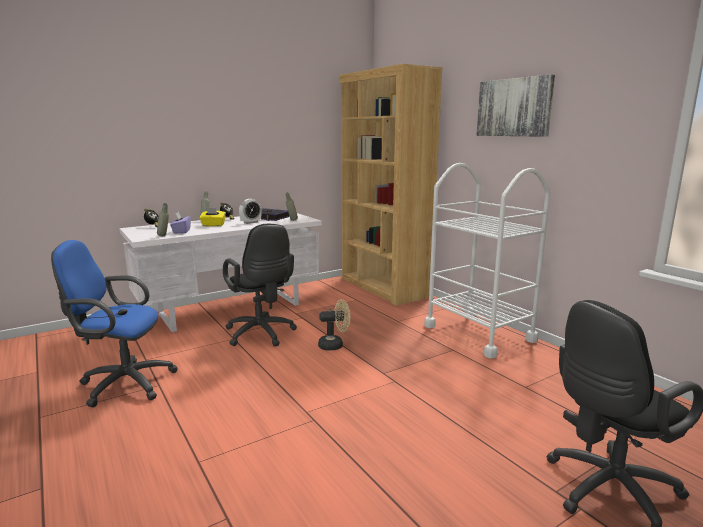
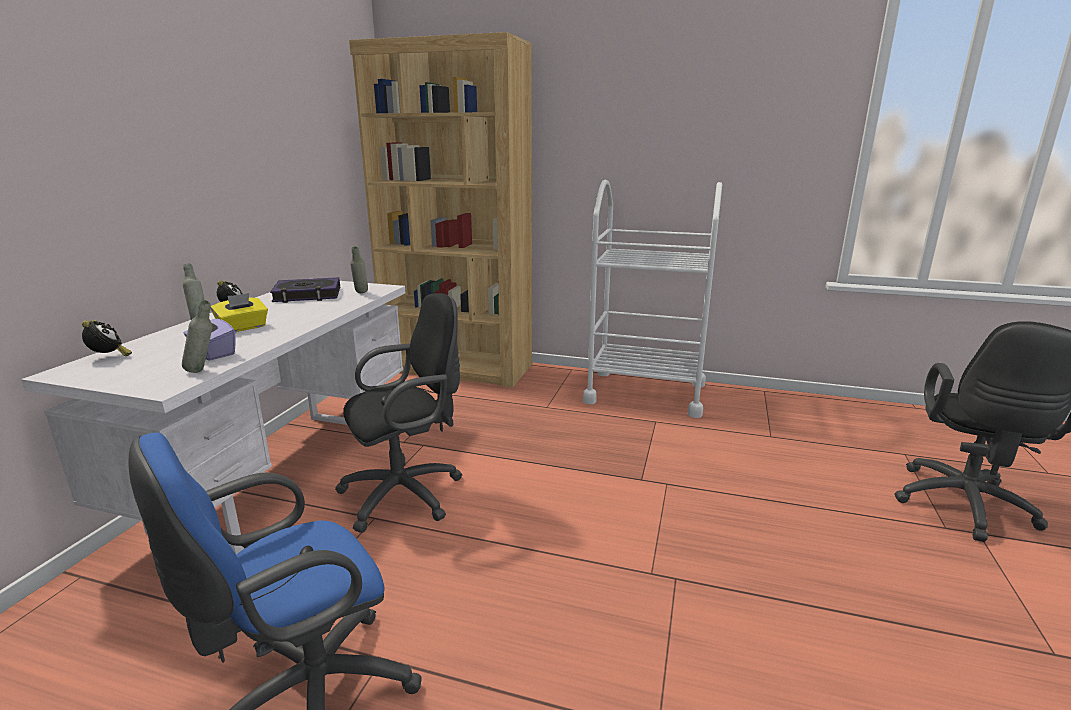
camera: 40 degrees left, 5 degrees up
(250, 222) = (301, 309): alarm clock -> none
(261, 335) = (408, 493): black office chair -> black office chair turned 45 degrees counterclockwise
(335, 345) = (531, 467): beige fan -> none
(514, 107) = (654, 105): picture -> none

